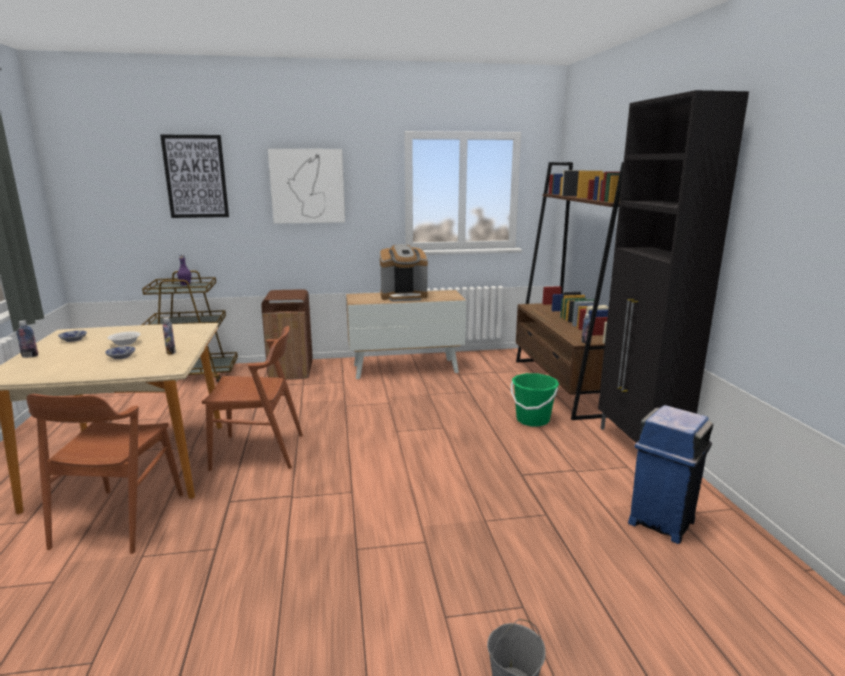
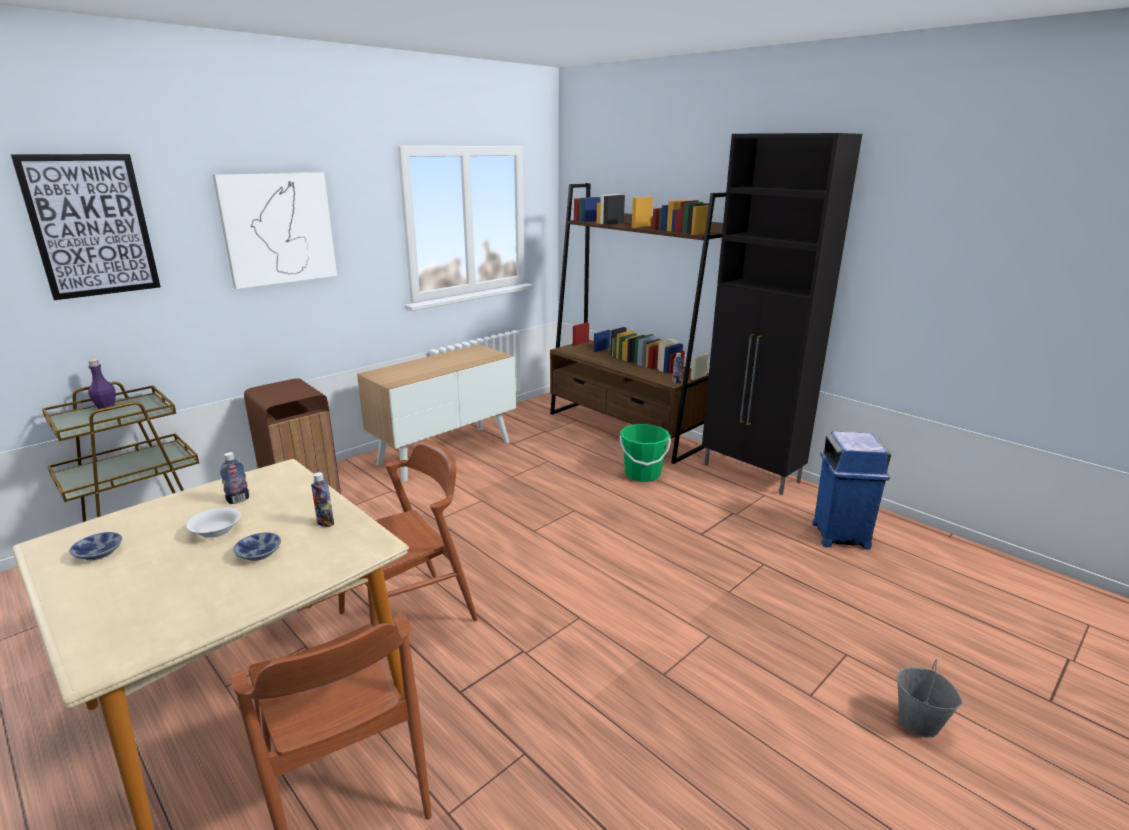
camera: 35 degrees left, 5 degrees up
(30, 356) = (77, 607): bottle -> bottle (238, 500)
(404, 296) = (438, 364): coffee machine -> none

